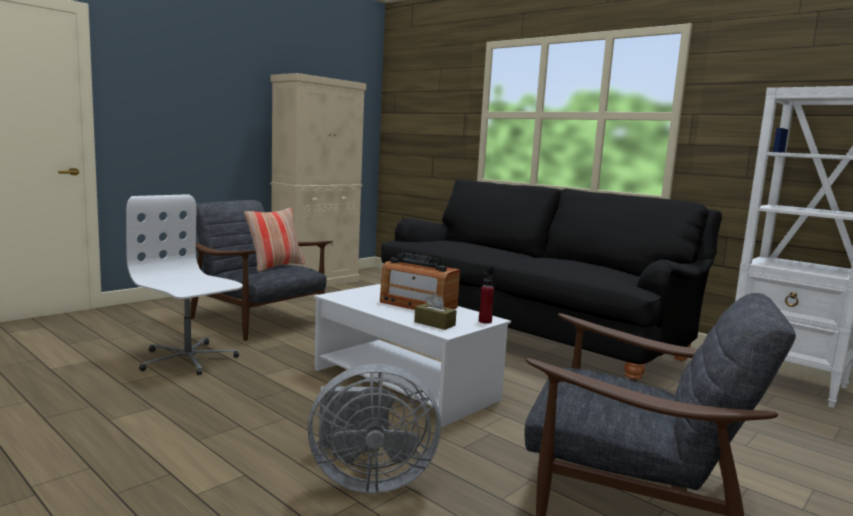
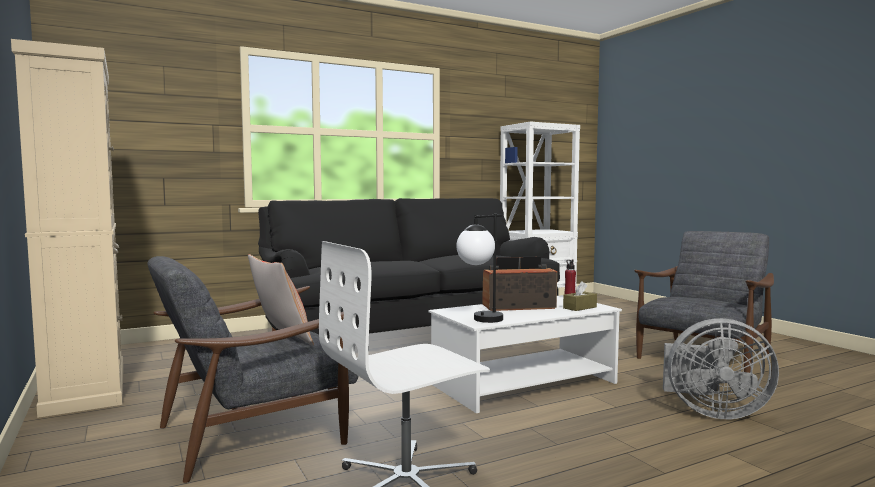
camera: 70 degrees left, 5 degrees down
(340, 296) = (480, 321): none -> table lamp
(367, 479) = (712, 412): grey fan -> grey fan turned 90 degrees clockwise
(417, 305) = (518, 306): radio -> radio turned 150 degrees counterclockwise

